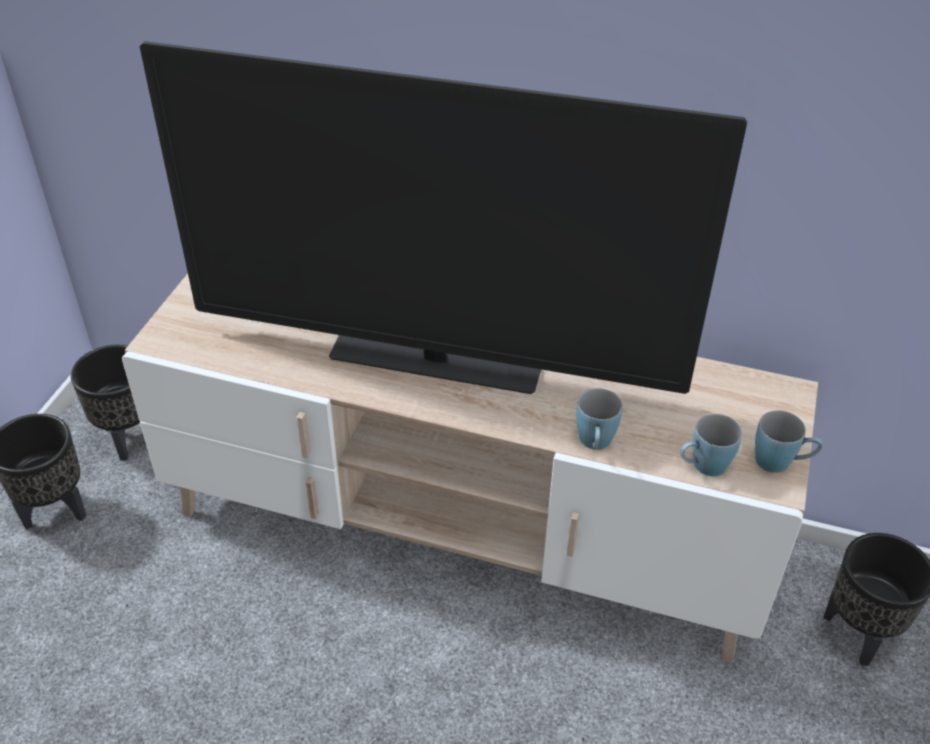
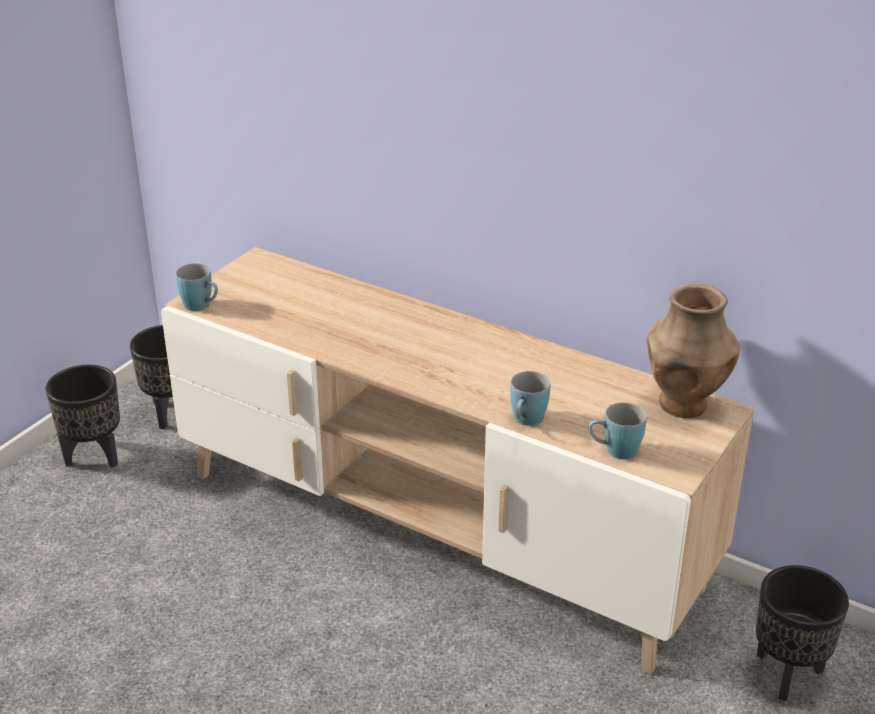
camera: 15 degrees right, 10 degrees down
(434, 364) = (413, 347): television -> none
(748, 392) = (683, 405): none -> brown vase
(781, 462) = (687, 458): blue mug -> blue mug (202, 306)

